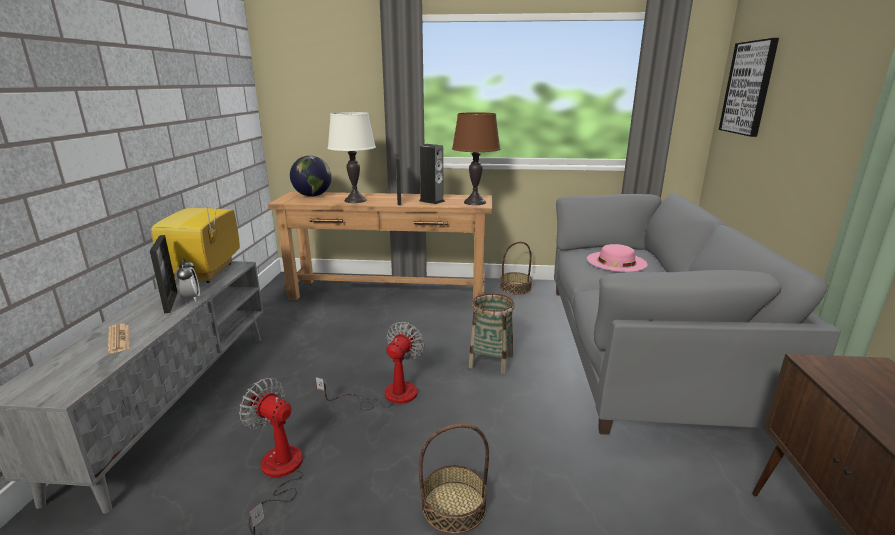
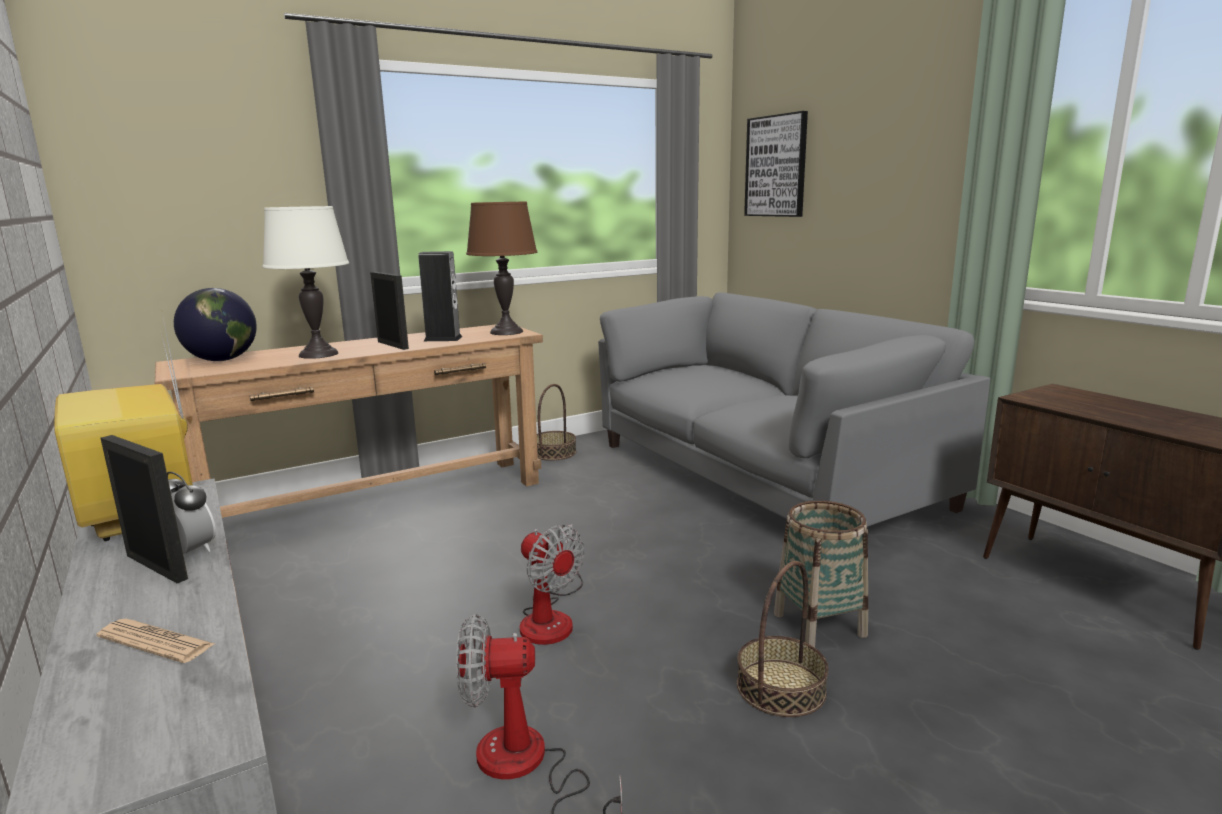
camera: 35 degrees left, 5 degrees down
(388, 395) = (551, 617): fan -> fan turned 150 degrees clockwise
(490, 361) = (628, 536): basket -> basket (819, 625)
(616, 261) = (704, 378): pink hat -> none

